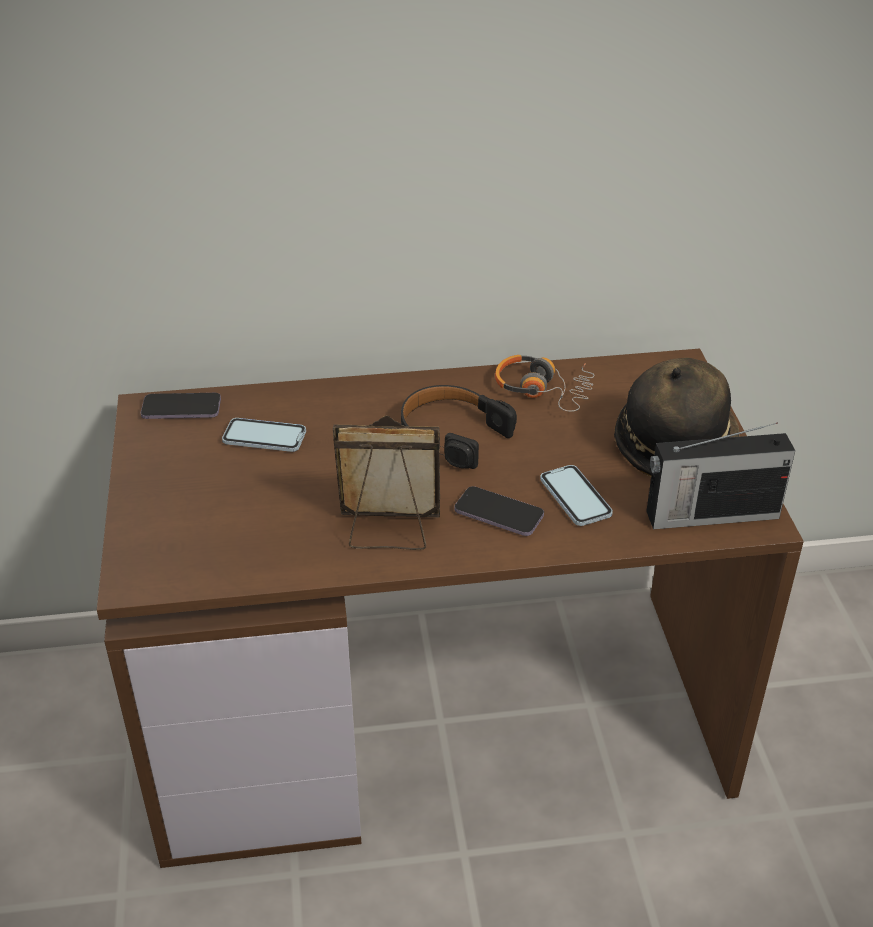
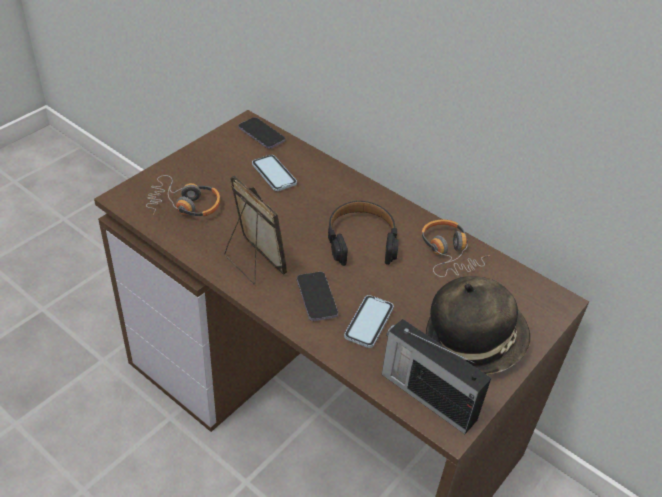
camera: 45 degrees right, 5 degrees up
(220, 536) = (184, 205): none -> headphones

